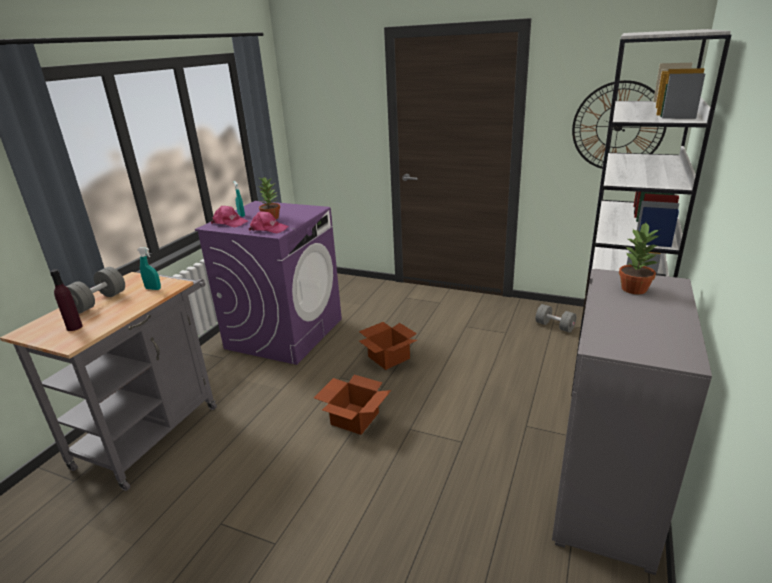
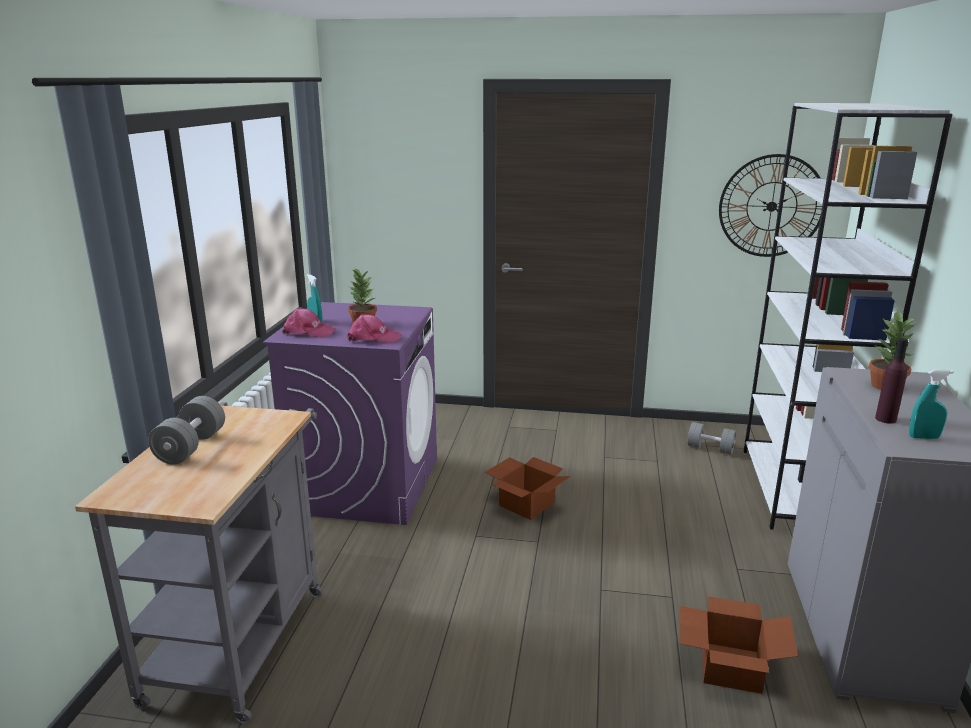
camera: 15 degrees left, 5 degrees down
(74, 327) = (187, 483): purple bottle -> purple bottle (885, 419)
(153, 289) = (260, 424): turquoise spray bottle -> turquoise spray bottle (923, 437)
(354, 417) = (522, 584): cardboard box -> cardboard box (728, 666)

